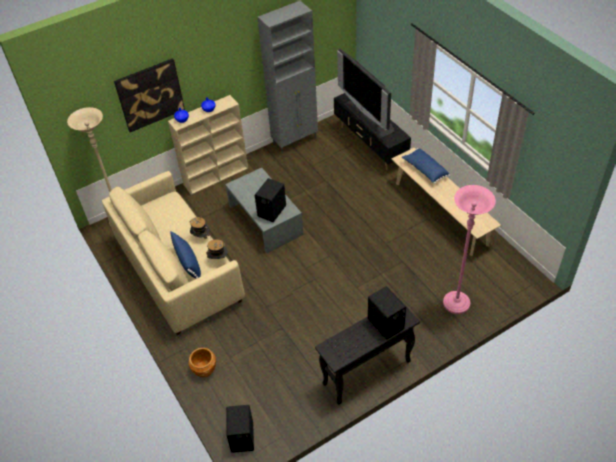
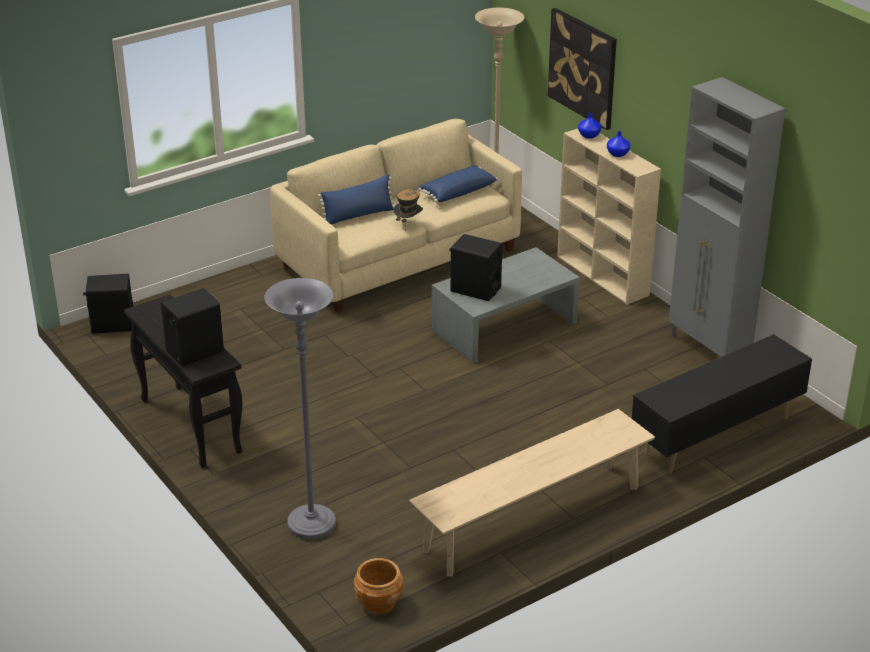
camera: 85 degrees right, 15 degrees down
(204, 369) = (223, 291): brown planter -> brown planter (379, 603)
(218, 259) = (361, 237): hat -> none
(369, 117) = (722, 374): television -> none
(424, 170) = (588, 446): blue pillow -> blue pillow (457, 192)
(456, 303) = (311, 524): pink floor lamp -> grey floor lamp

